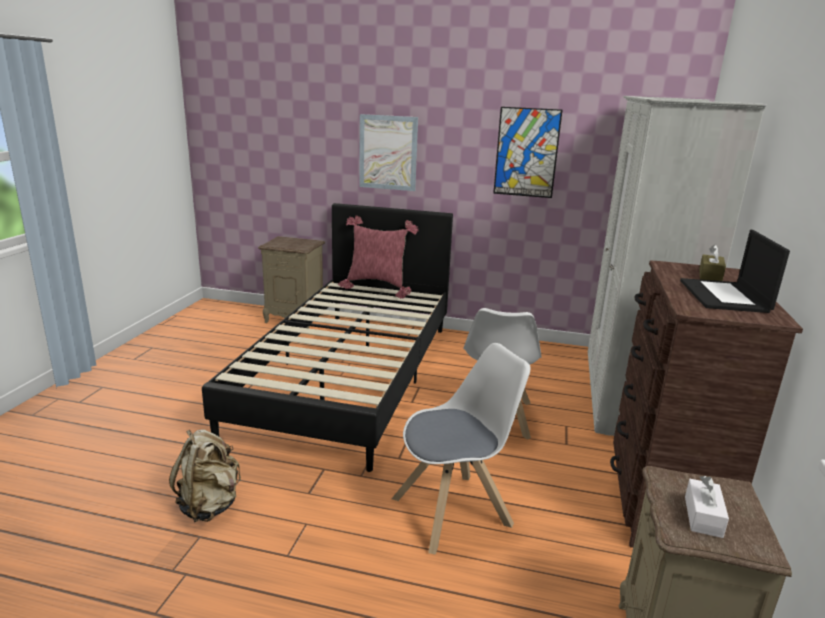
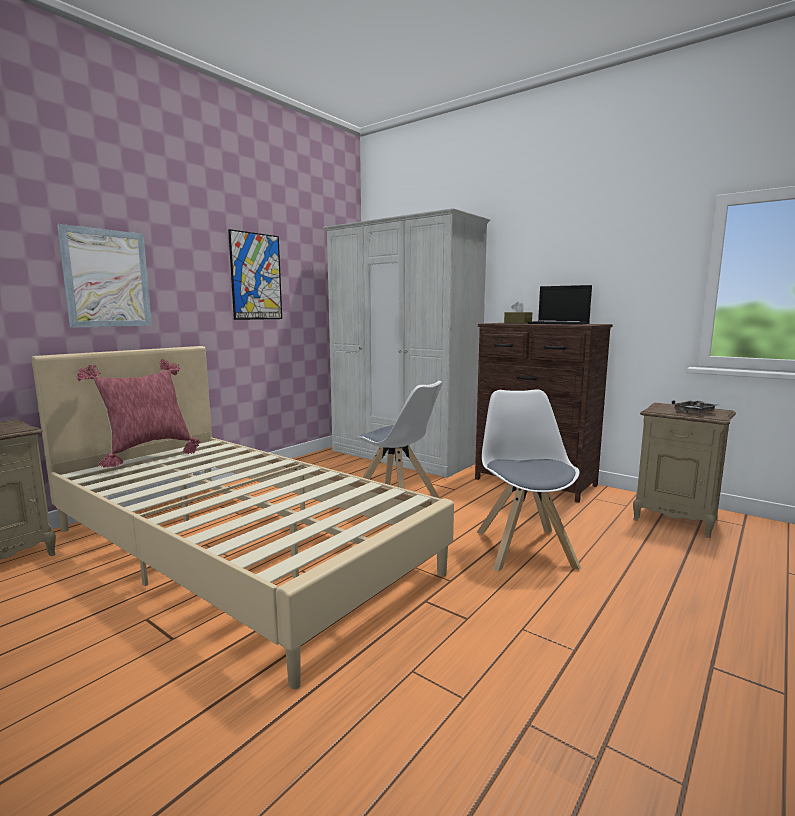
camera: 65 degrees left, 10 degrees down
(210, 505) = (459, 706): beige backpack -> none
(350, 375) = (235, 549): black bed -> beige bed
(703, 516) = (695, 412): white tissue box -> grey tray

